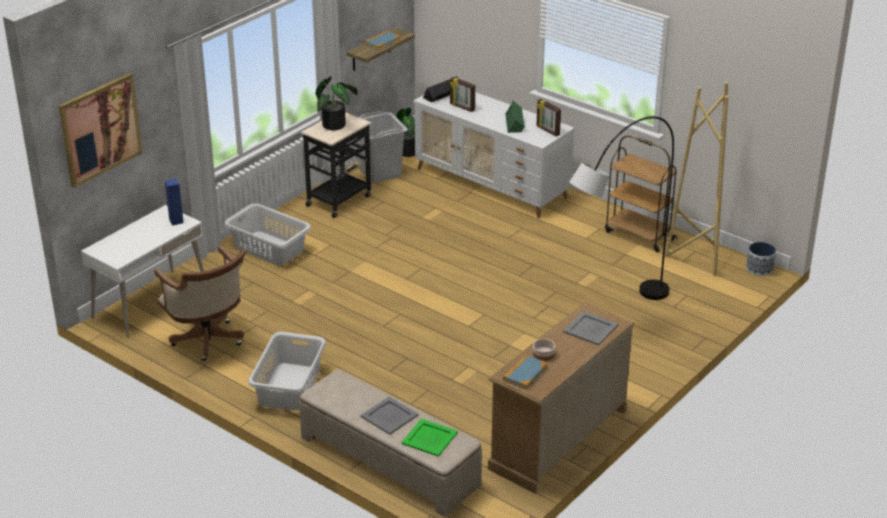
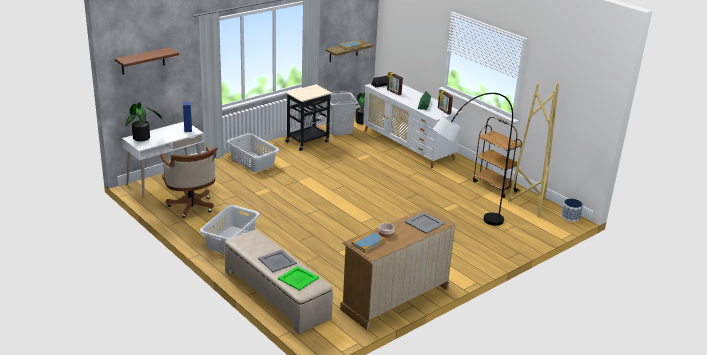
camera: 10 degrees right, 5 degrees down
(100, 129) = (143, 61): picture -> brown shelf
(337, 125) = (310, 91): potted plant -> potted plant (143, 138)

